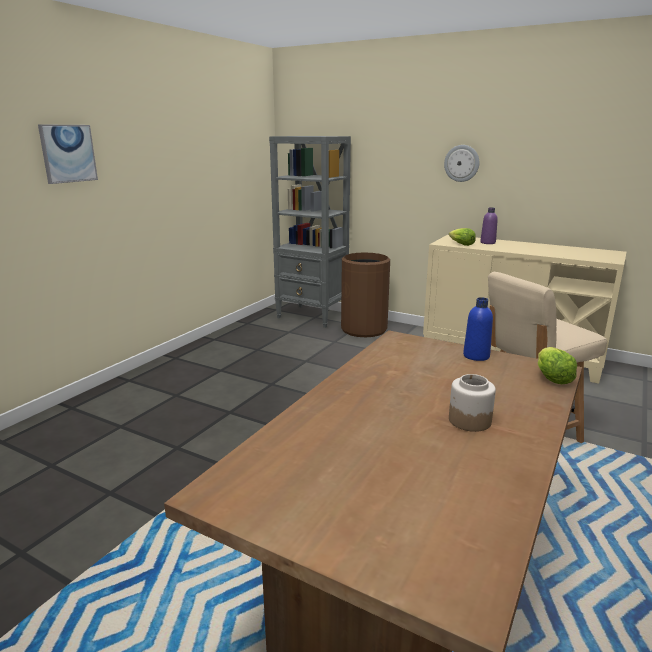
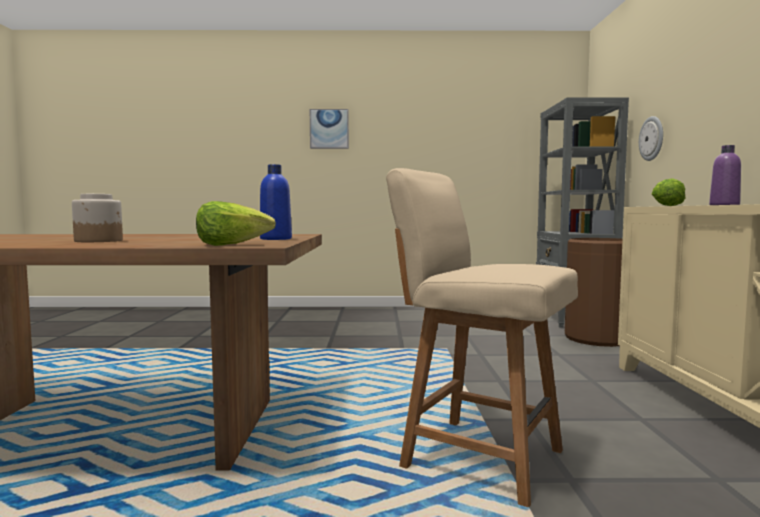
camera: 60 degrees right, 15 degrees down
(461, 163) = (732, 93): wall clock -> wall clock (652, 138)

